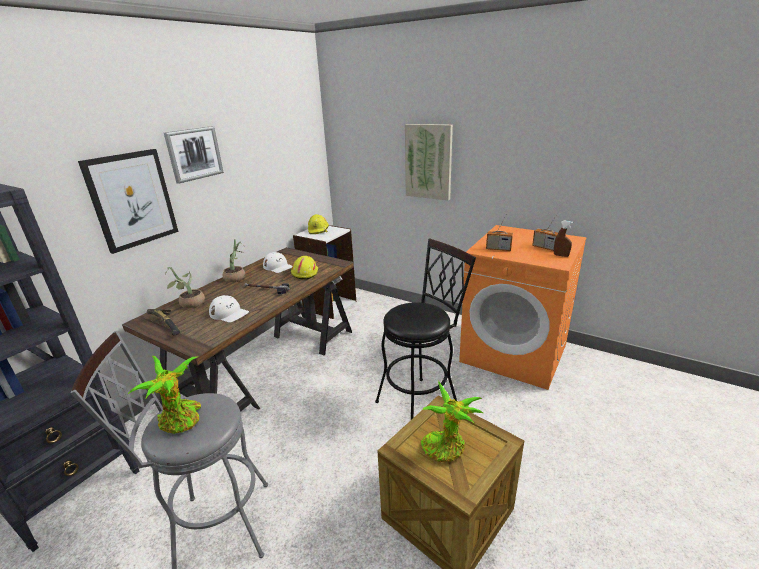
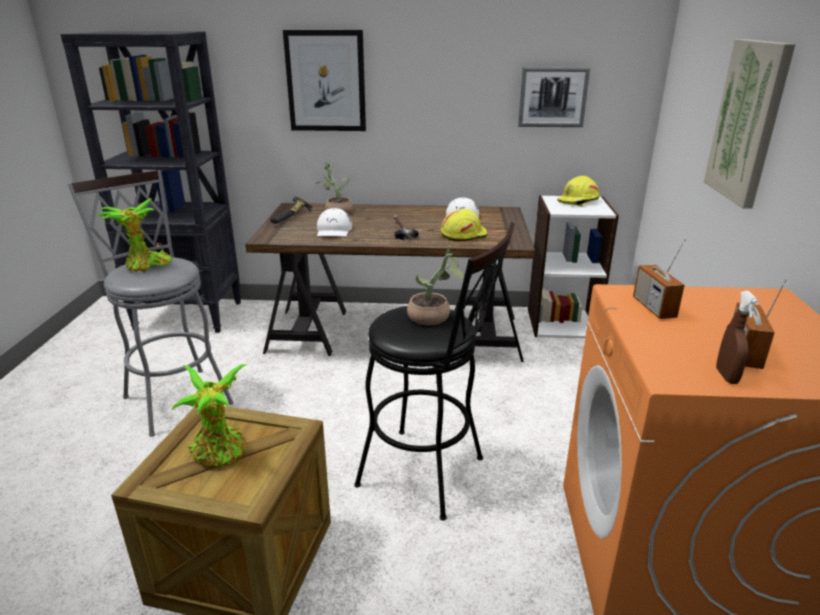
camera: 60 degrees right, 0 degrees up
(194, 154) = (412, 44): picture -> picture (552, 97)
(237, 277) = (412, 210): potted plant -> potted plant (434, 317)

